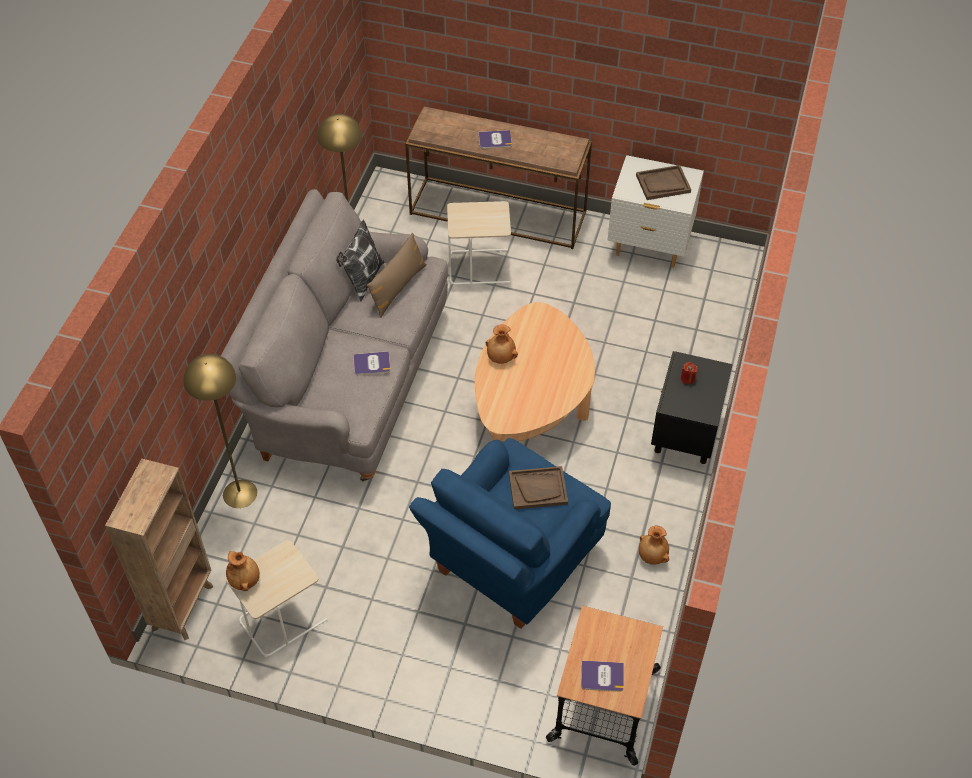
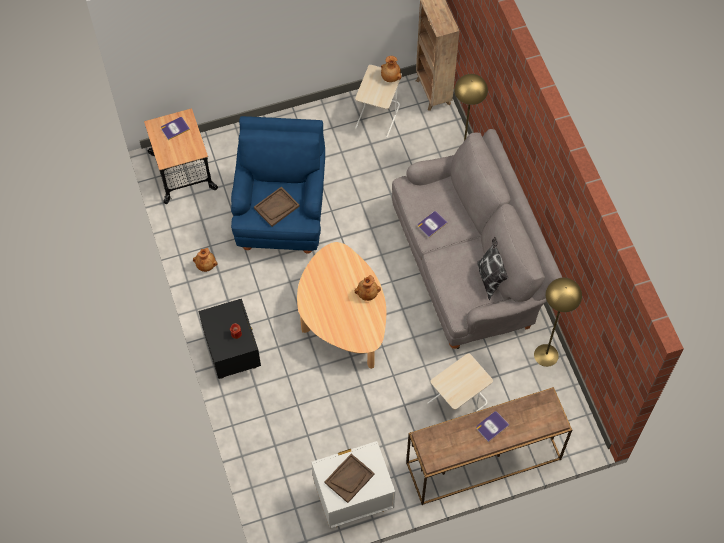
camera: 145 degrees right, 10 degrees up
(397, 288) = (463, 285): brown pillow -> none

